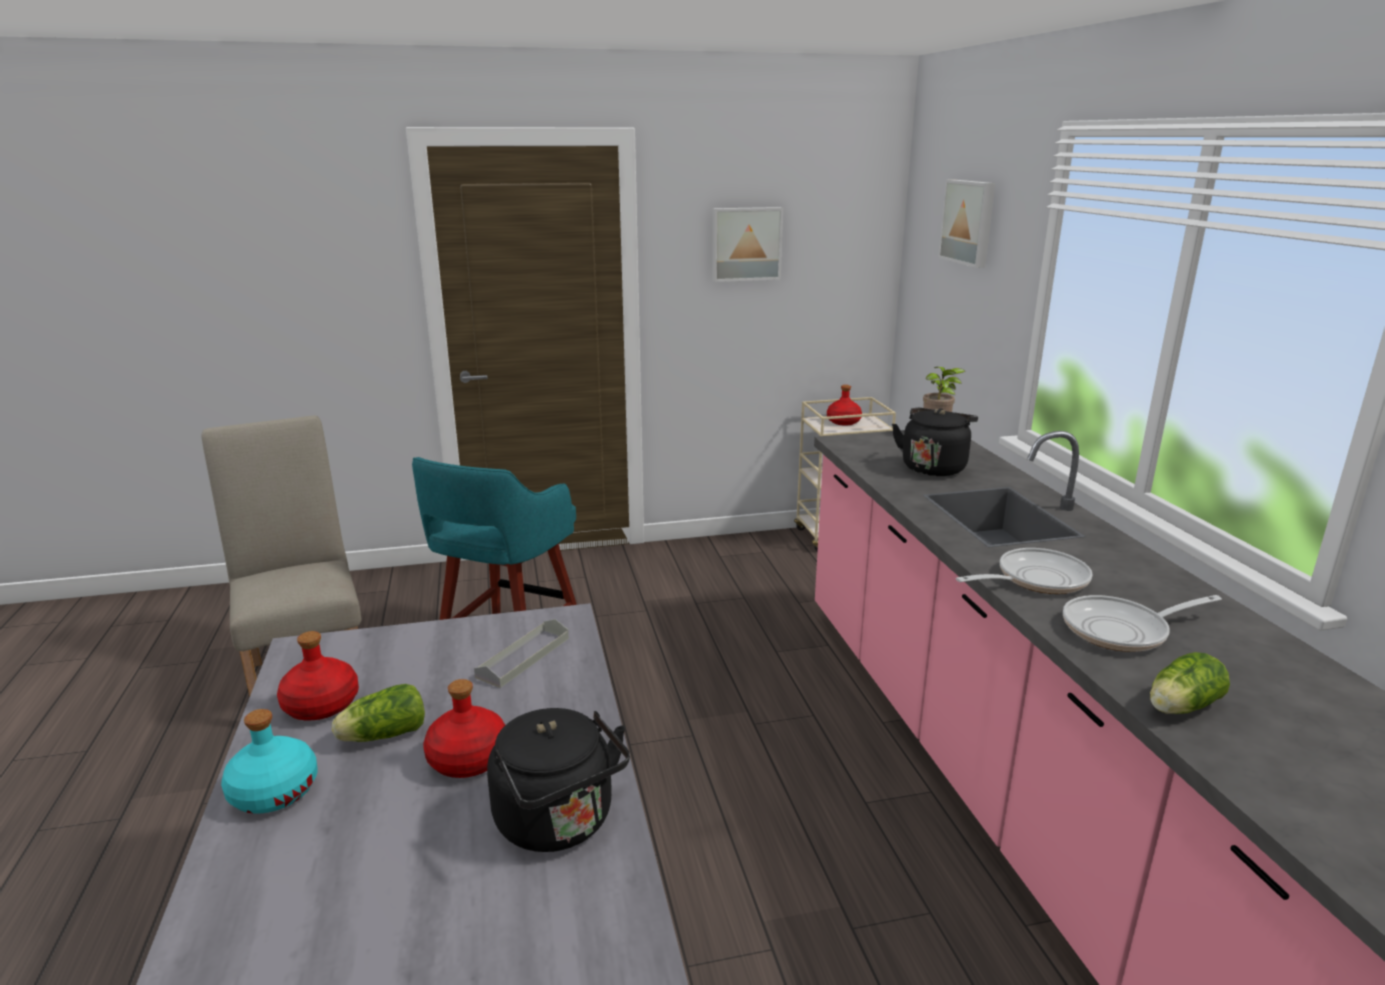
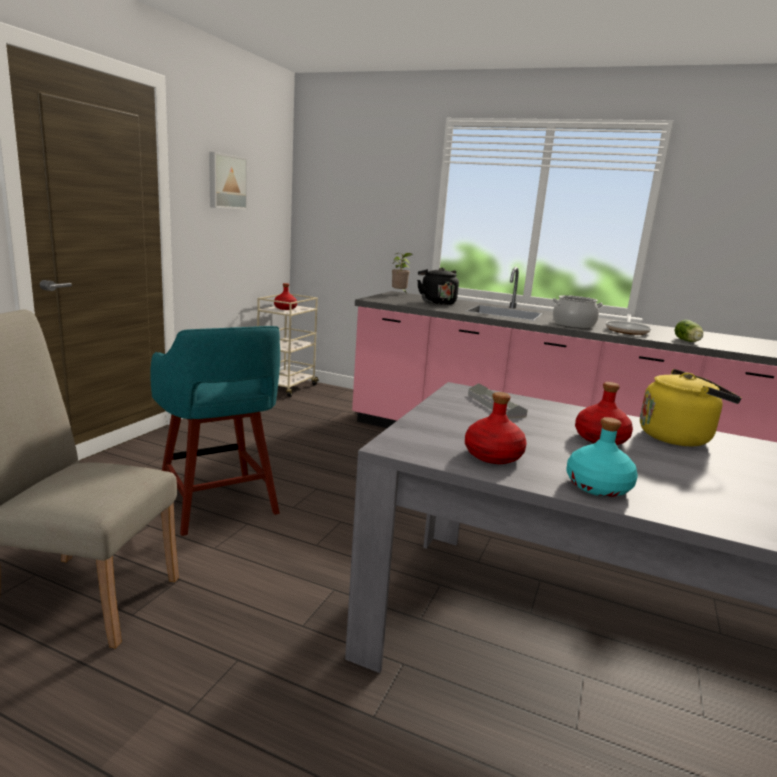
camera: 55 degrees left, 5 degrees down
(381, 735) = (553, 450): lettuce -> none
(559, 824) = (678, 437): black kettle -> yellow kettle
(969, 222) = (367, 175): picture -> none
(1035, 579) = (573, 325): frying pan -> cooking pot

